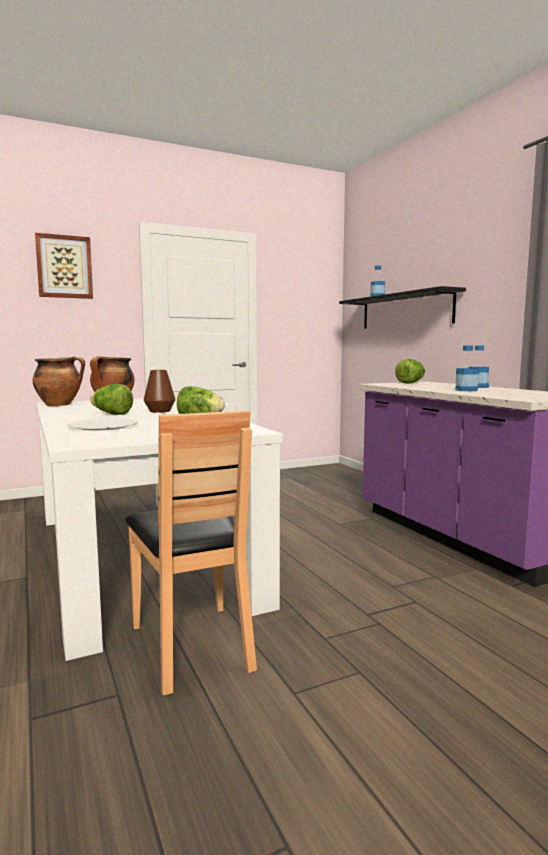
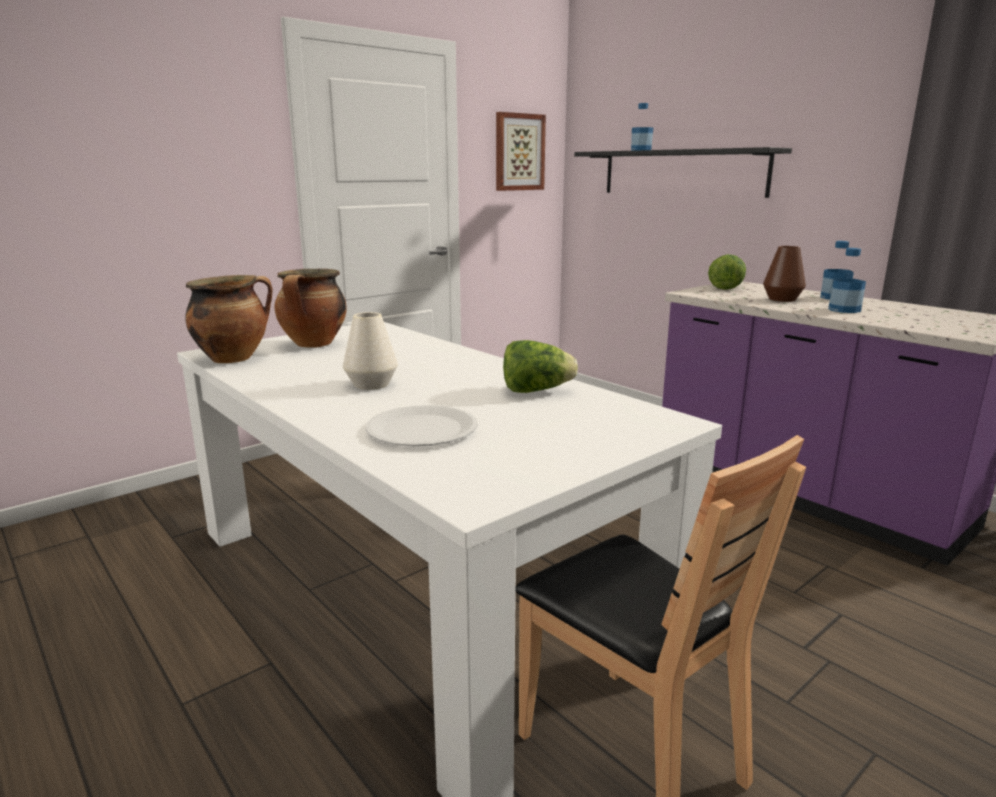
camera: 15 degrees left, 10 degrees up
(64, 267) = (164, 98): picture -> picture (519, 152)
(112, 414) = (371, 384): lettuce -> white vase
(160, 411) = (433, 368): brown vase -> brown vase (782, 299)

